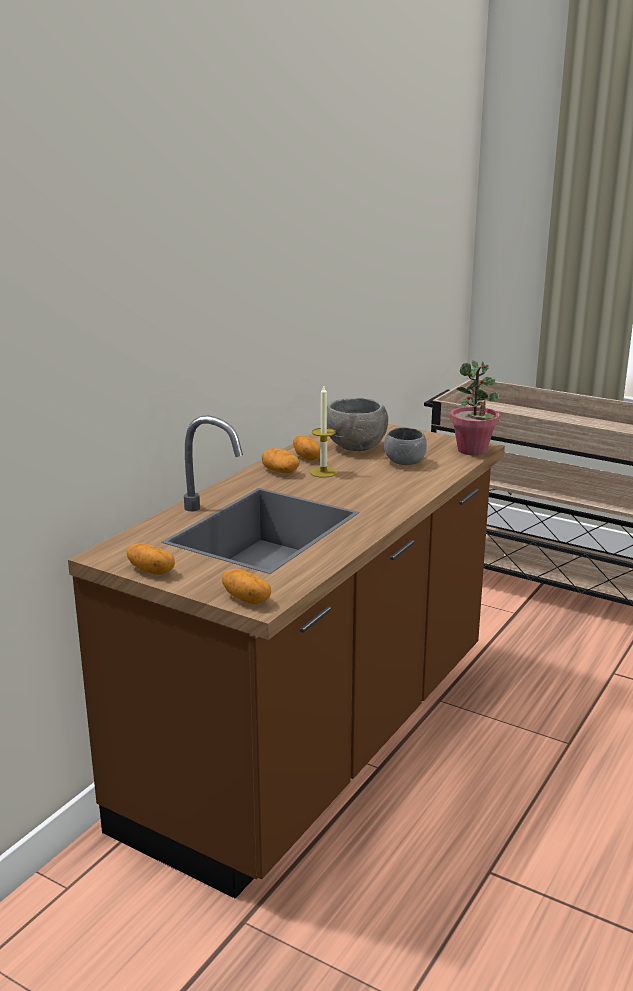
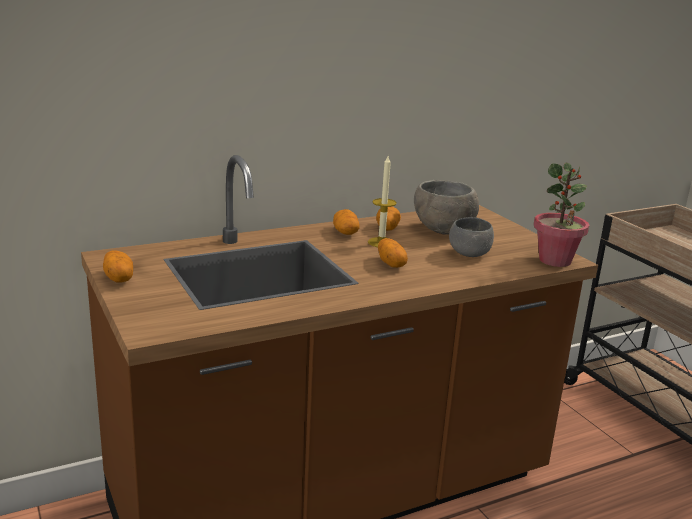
camera: 30 degrees right, 0 degrees up
(247, 599) = (146, 323): potato -> potato (391, 263)

